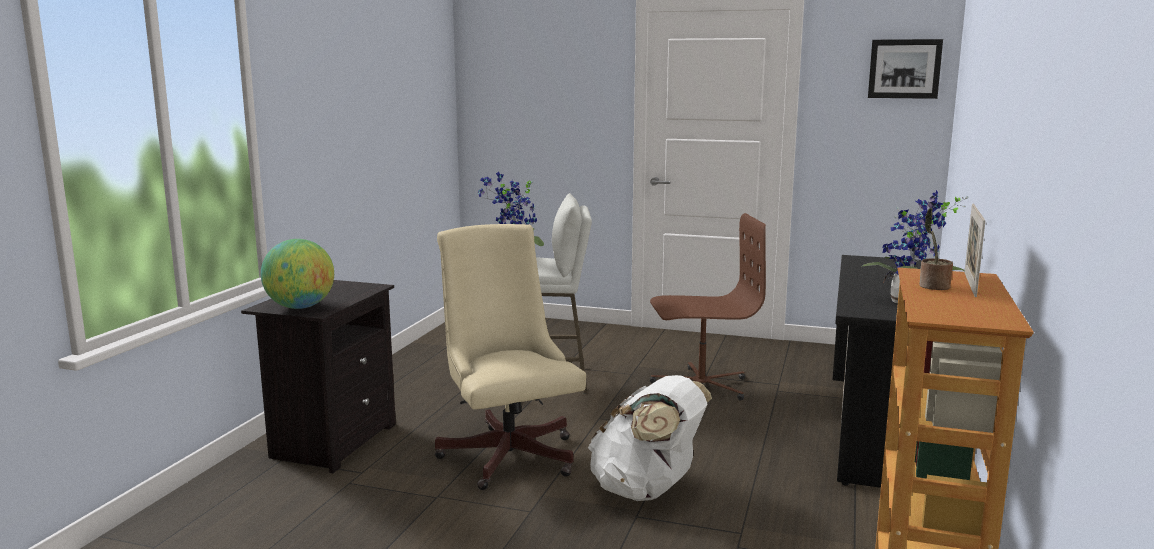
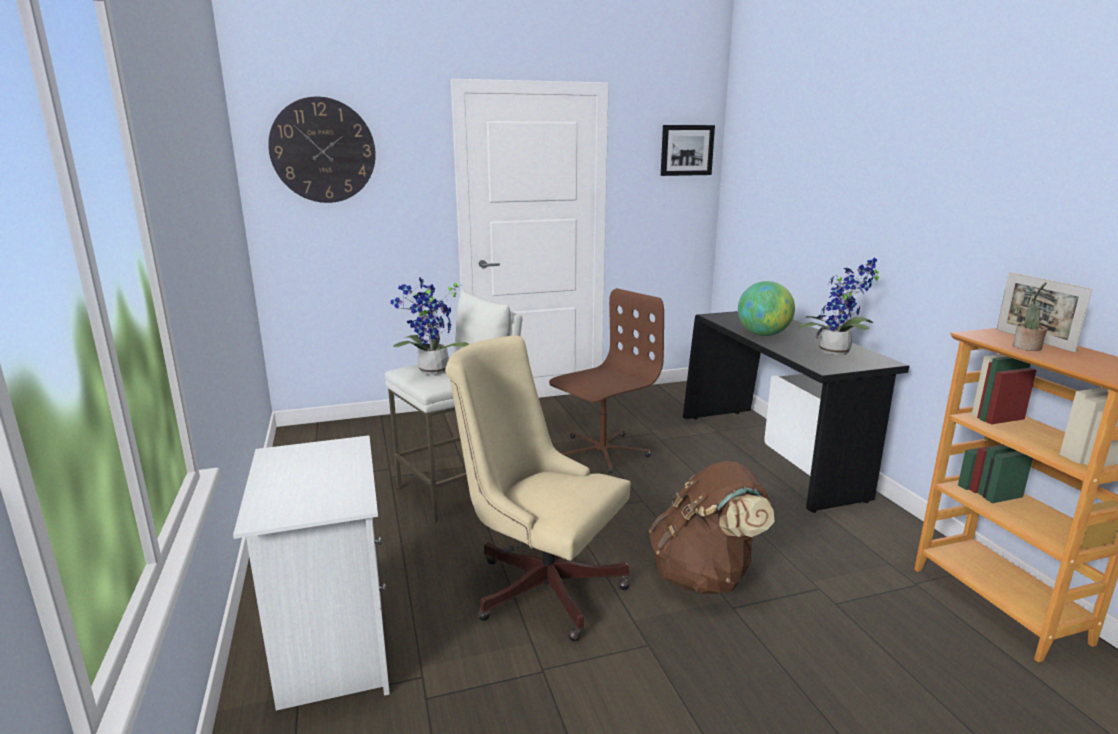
camera: 35 degrees left, 5 degrees up
(300, 307) = (314, 503): globe -> globe (763, 335)
(332, 441) = (332, 649): black nightstand -> white nightstand
(520, 66) = (323, 150): none -> wall clock
(647, 490) = (705, 576): white backpack -> brown backpack

